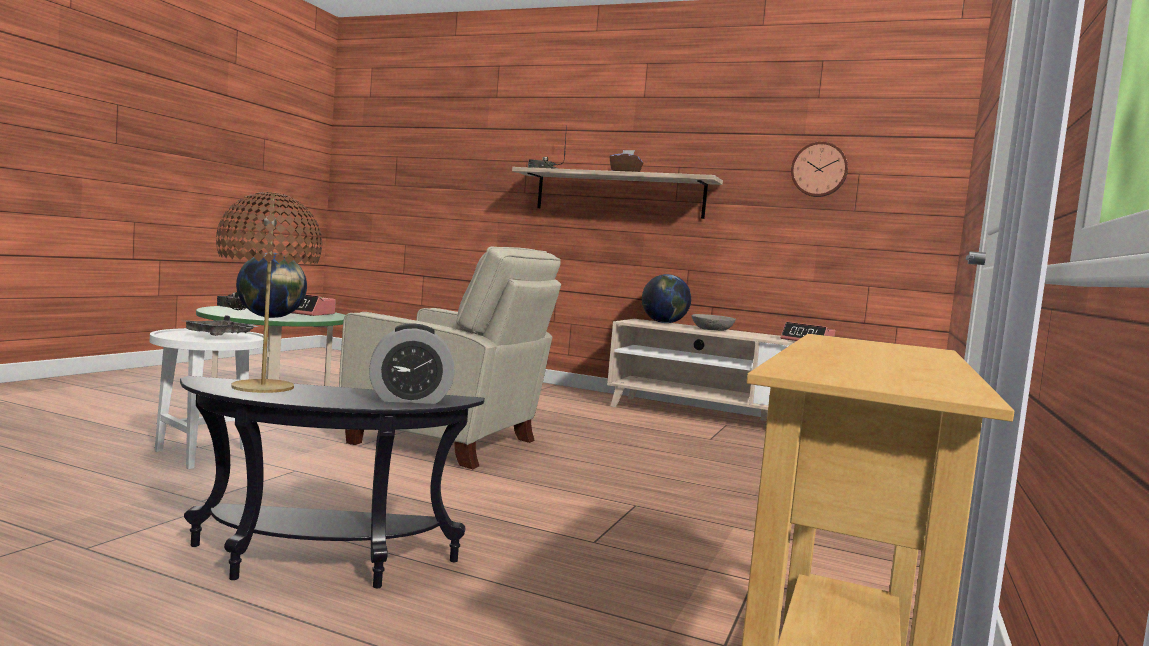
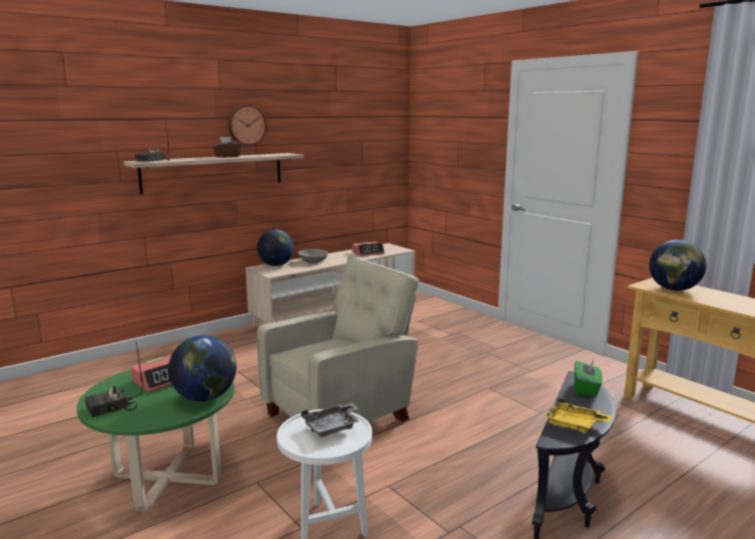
camera: 60 degrees left, 10 degrees up
(262, 389) = (575, 424): brown table lamp -> yellow tray
(410, 399) = (586, 389): alarm clock -> green tissue box
(819, 169) = (343, 140): wall clock -> wall clock (246, 125)
(860, 346) = (674, 289): none -> globe

